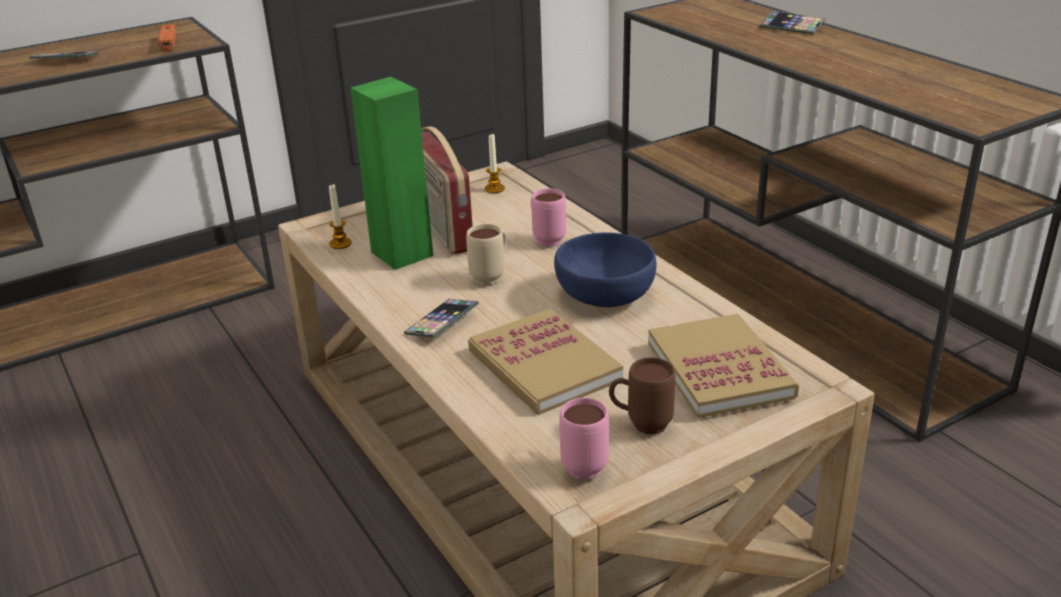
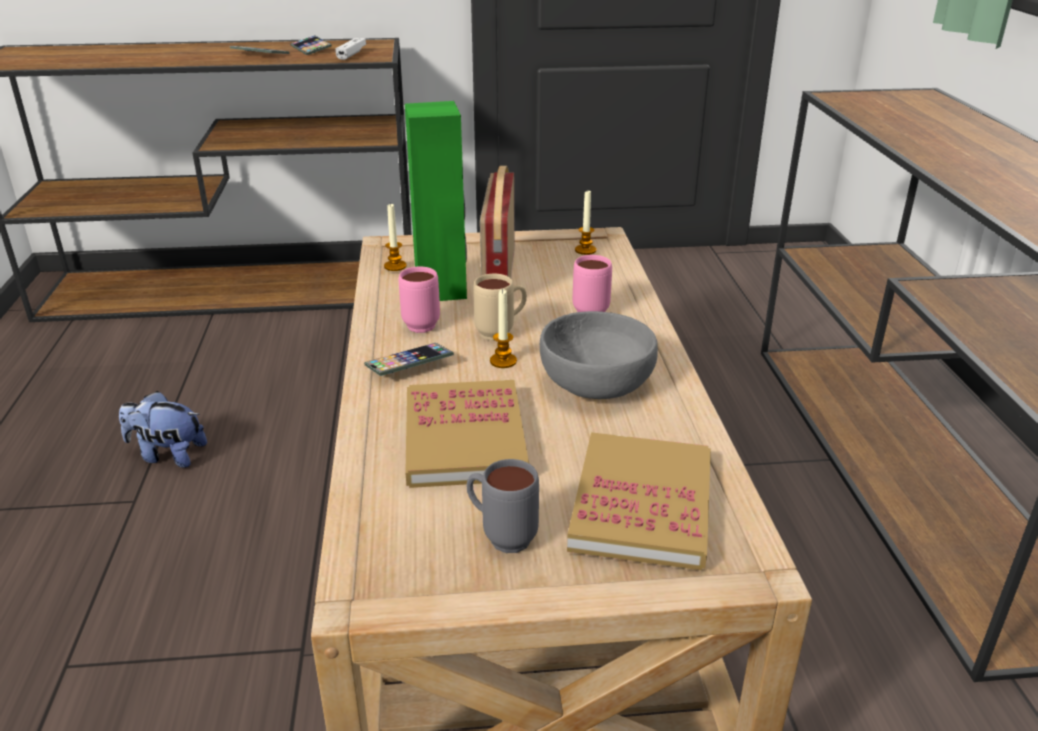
camera: 25 degrees right, 0 degrees up
(137, 500) = (168, 455): none -> plush toy
(169, 43) = (351, 54): orange game controller -> white game controller
(516, 298) = (503, 361): none -> candle
(581, 463) = (397, 555): pink mug -> pink mug (423, 323)
(605, 295) = (596, 384): blue bowl -> grey bowl
(640, 425) = (501, 536): brown mug -> grey mug
(791, 27) = (985, 134): phone -> phone (311, 49)

